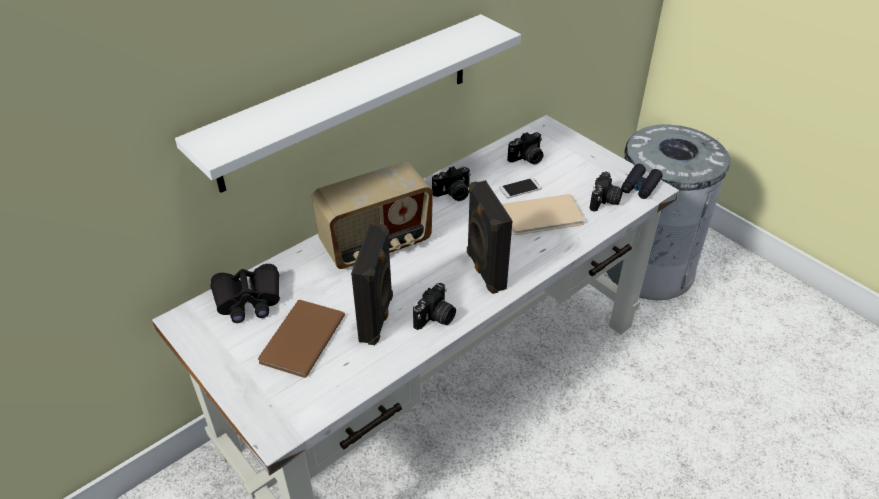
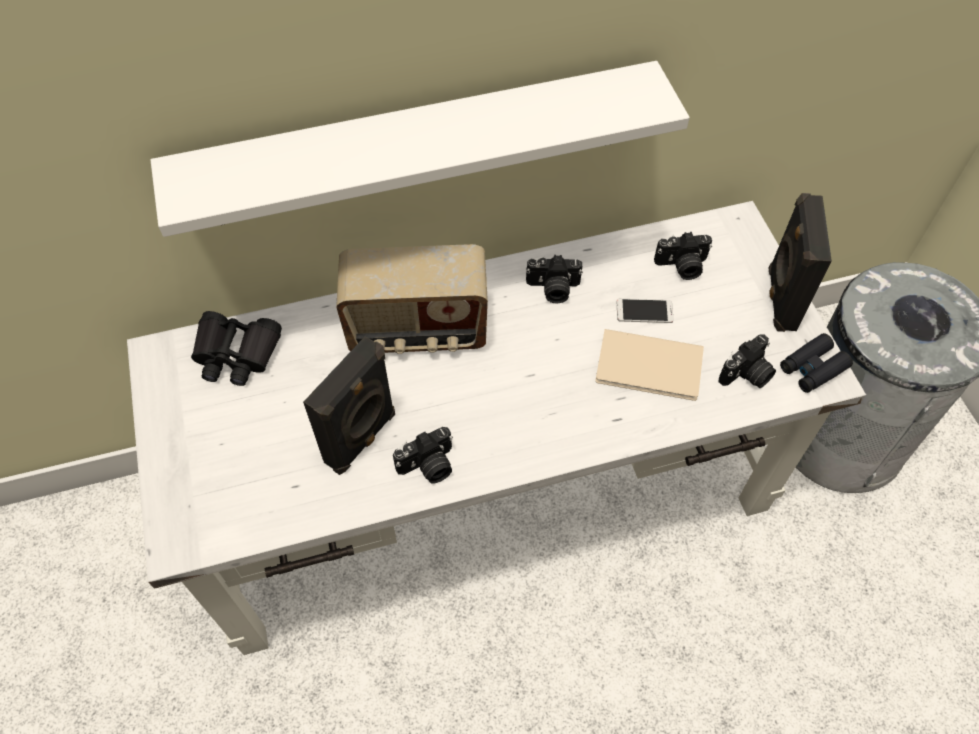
camera: 25 degrees right, 15 degrees up
(299, 340) = (262, 432): brown book -> none
(484, 271) = (525, 421): black speaker -> black speaker (780, 299)

